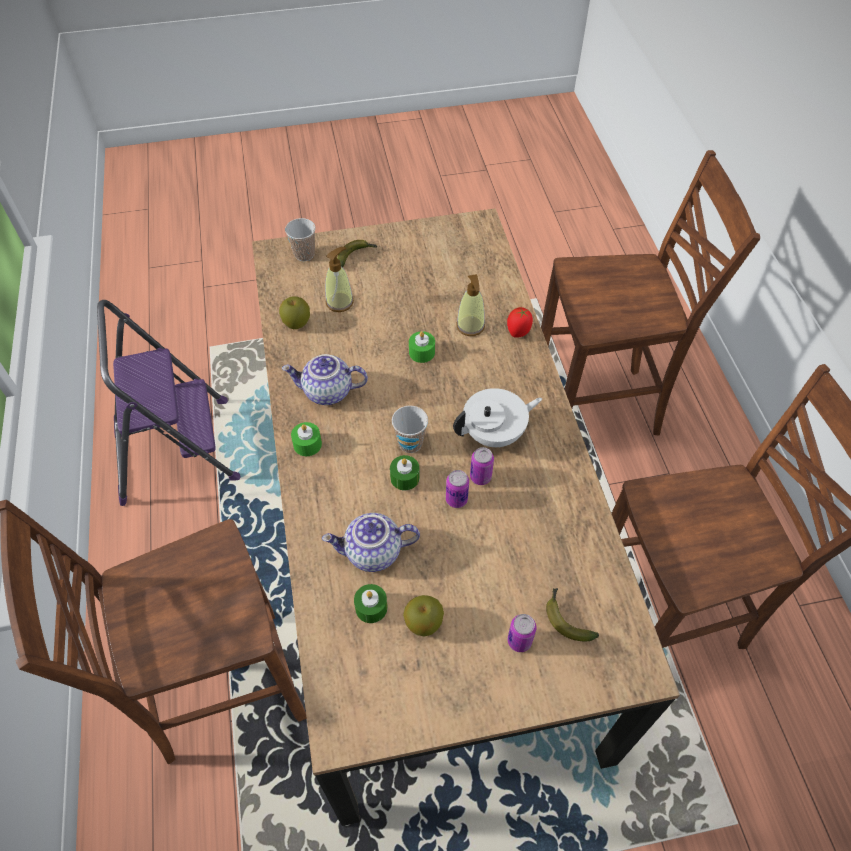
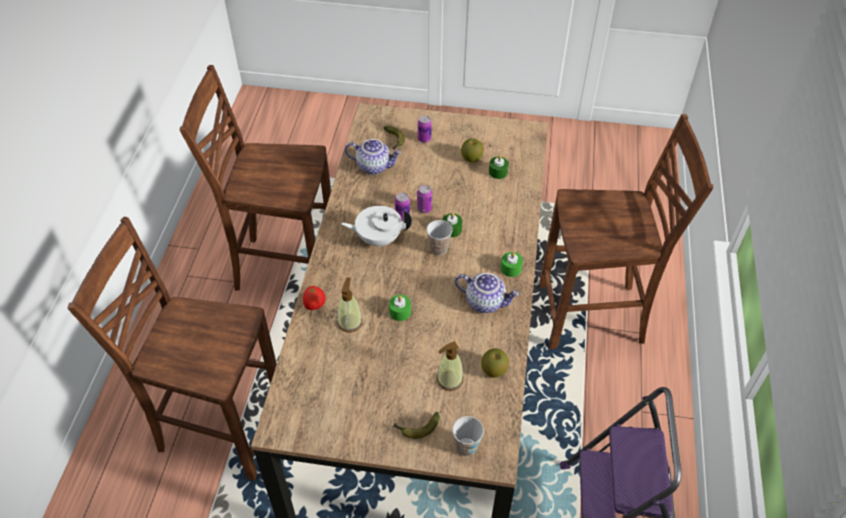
camera: 160 degrees left, 5 degrees down
(373, 553) = (488, 196): teapot -> teapot (374, 166)

